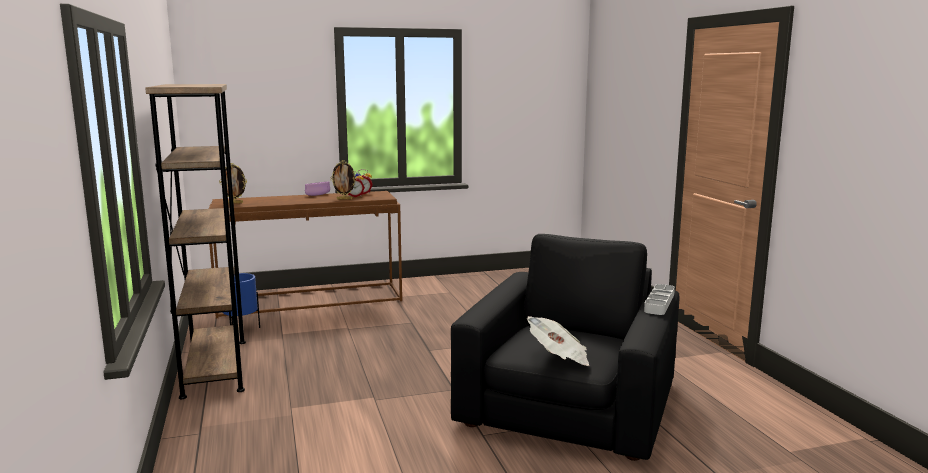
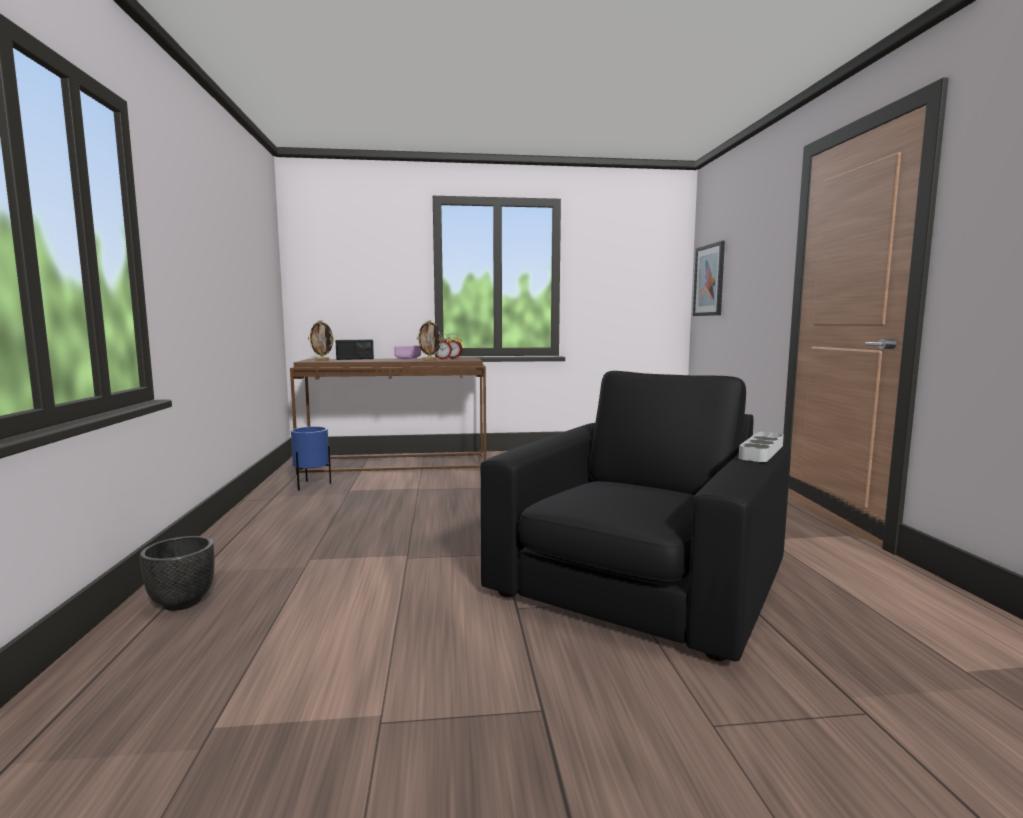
camera: 10 degrees right, 5 degrees down
(209, 455) = (182, 603): none -> black planter
(215, 367) = (261, 515): brown bookcase -> none
(265, 198) = (355, 359): none -> radio
(559, 357) = (615, 508): newspaper -> none
(603, 111) = (709, 280): none -> picture

